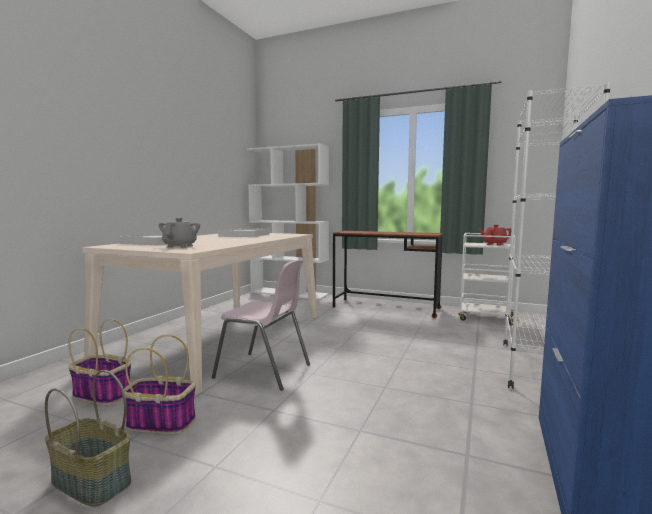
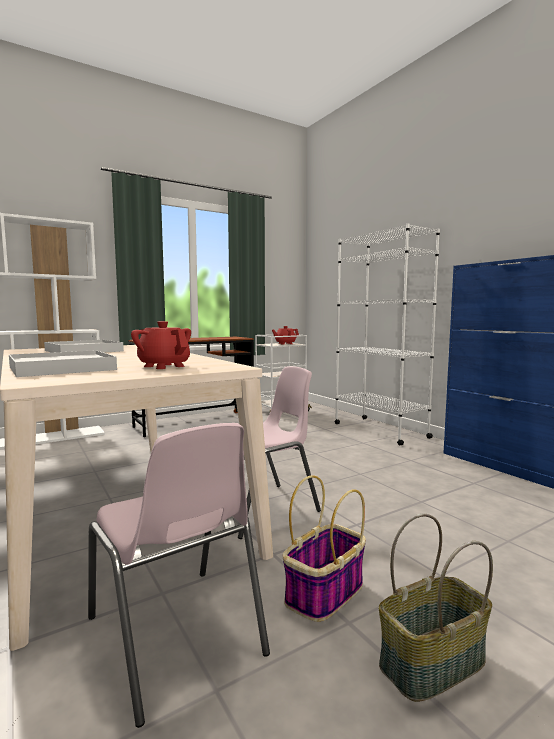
camera: 55 degrees left, 0 degrees up
(101, 394) = (176, 637): basket -> pink chair
(180, 246) = (164, 366): grey teapot -> red teapot

